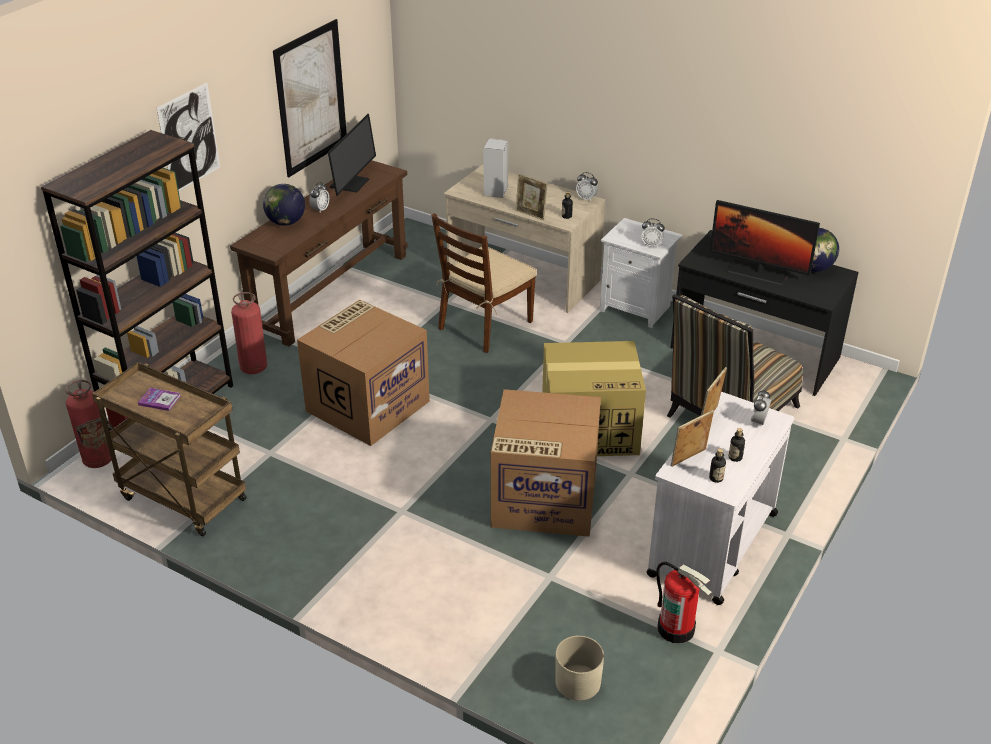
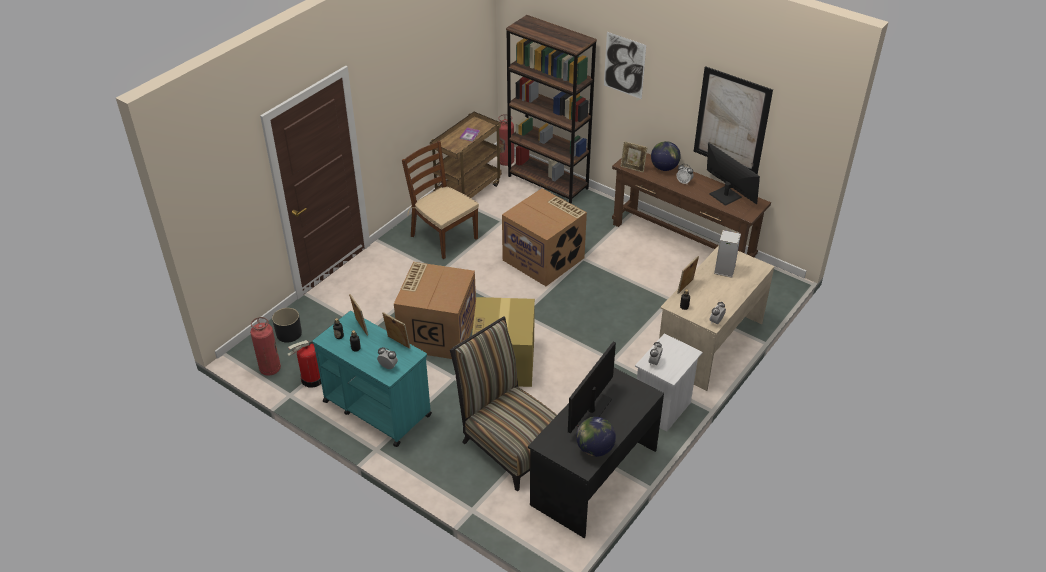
camera: 95 degrees right, 5 degrees up
(253, 368) = (589, 211): fire extinguisher -> fire extinguisher (270, 369)
(285, 245) = (632, 169): none -> picture frame
(350, 183) = (726, 195): monitor -> monitor turned 150 degrees counterclockwise
(484, 325) = (637, 317): brown chair -> brown chair (443, 237)
(578, 682) = (288, 333): beige planter -> black planter
(712, 544) = (376, 408): white cart -> turquoise cart

